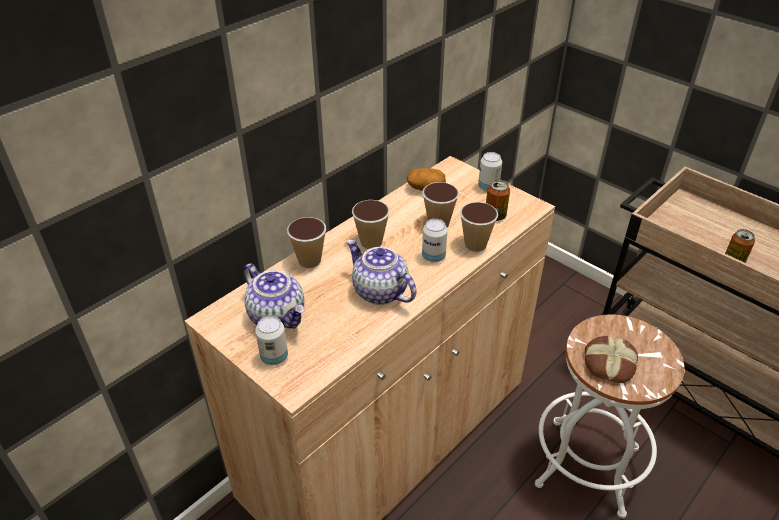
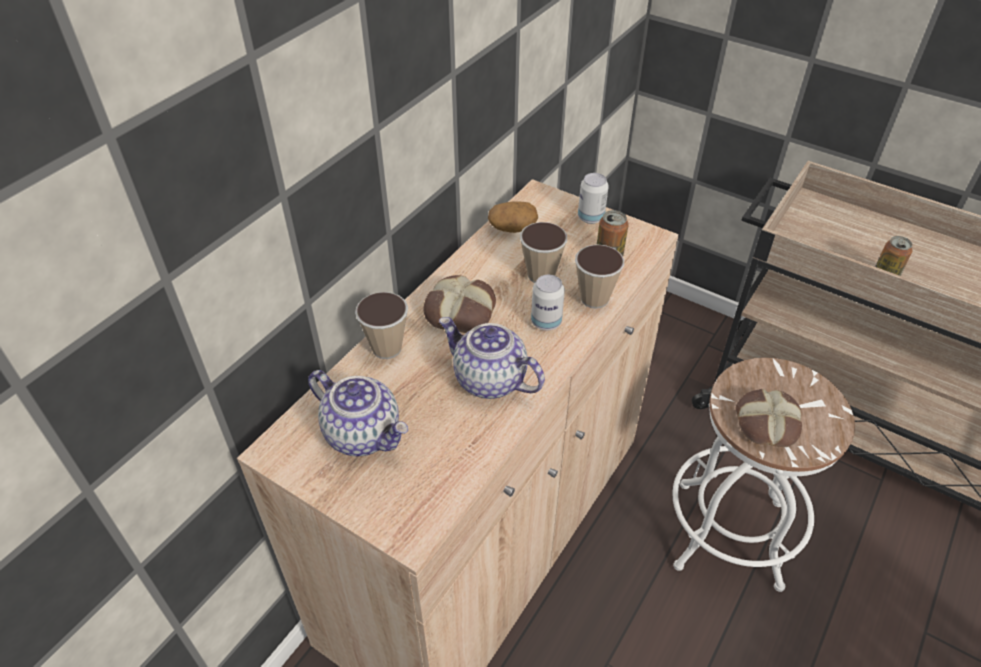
camera: 10 degrees left, 5 degrees up
(274, 357) = (373, 494): can -> none
(371, 242) = (461, 312): cup -> bread

